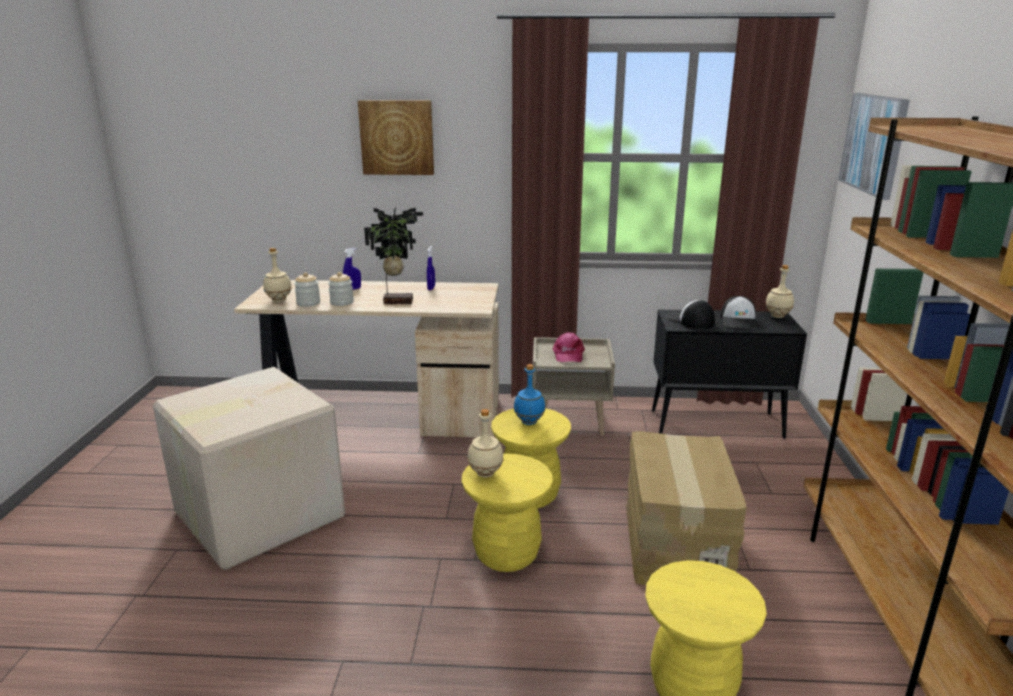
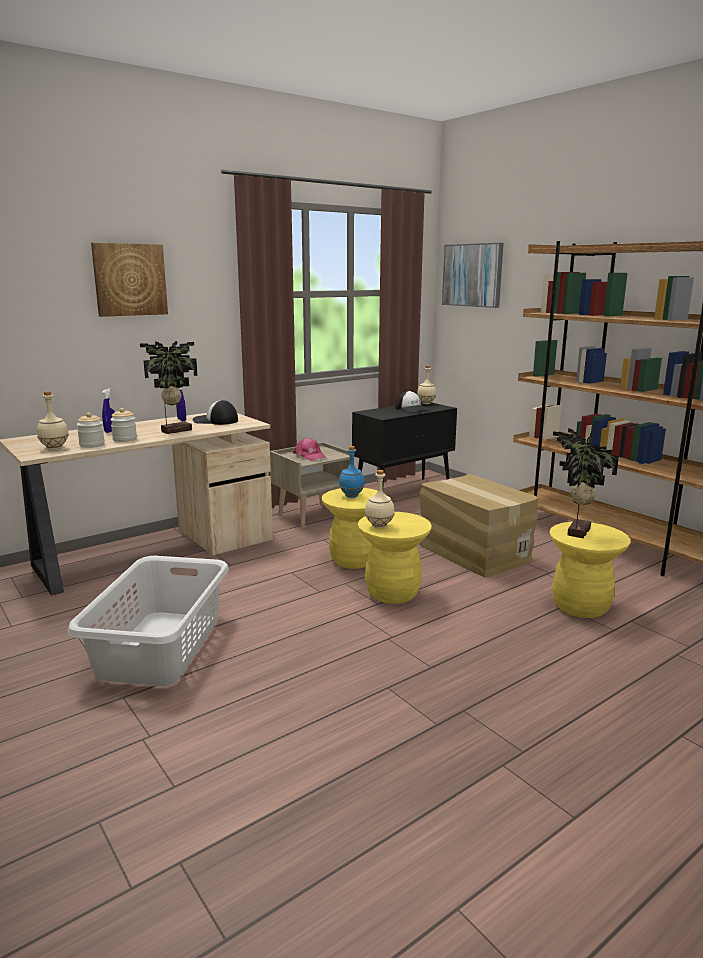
camera: 40 degrees left, 5 degrees down
(257, 514) = (159, 647): cardboard box -> grey laundry basket
(690, 321) = (384, 413): cap -> cap (215, 421)
(694, 584) = (576, 531): none -> potted plant

